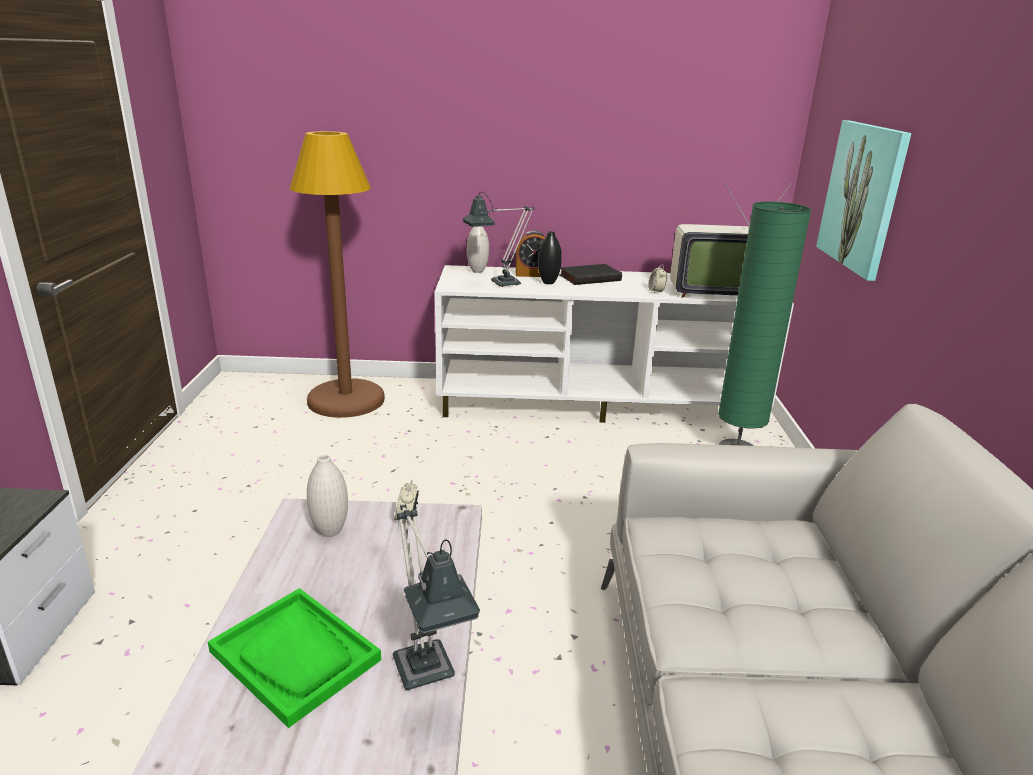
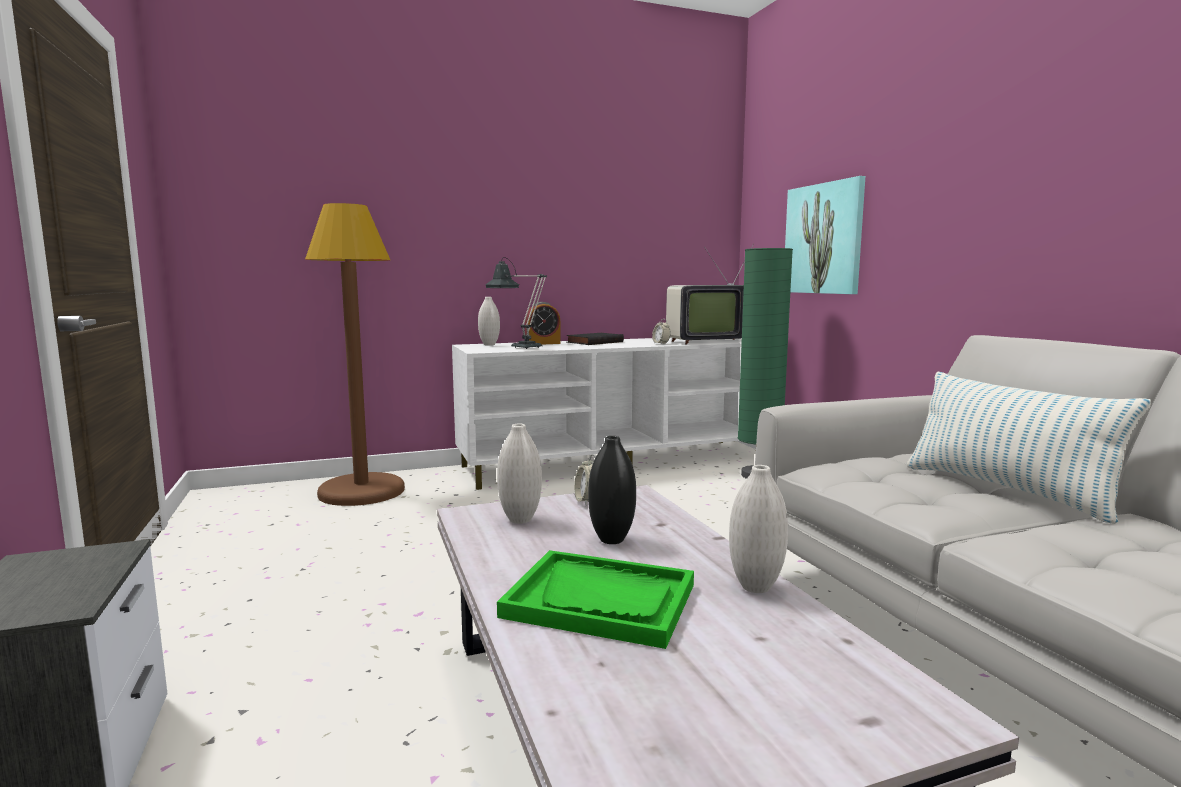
camera: 20 degrees left, 15 degrees down
(428, 678) = (755, 587): table lamp -> white vase
(548, 282) = (564, 345): black vase -> black vase (611, 540)
(820, 615) = (1006, 490): none -> pillow

